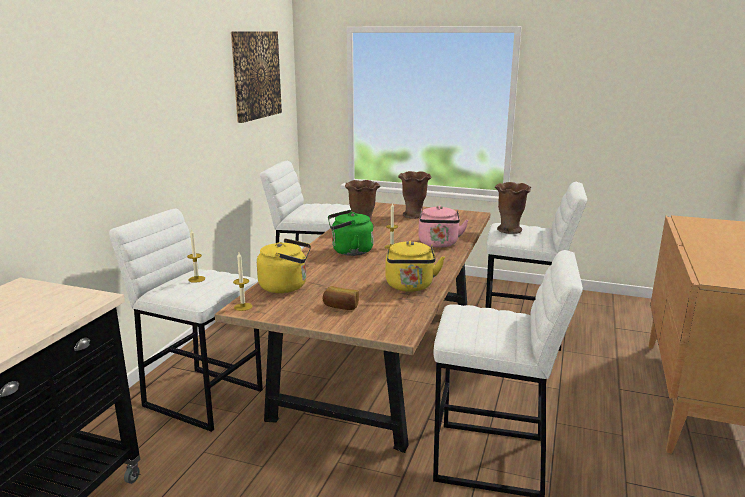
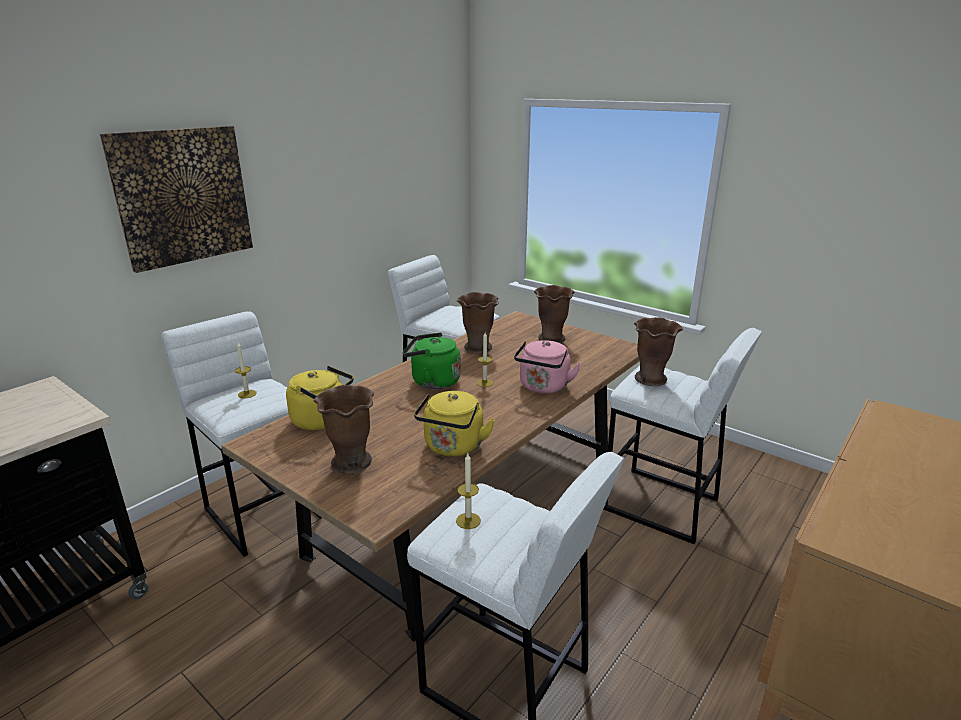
camera: 20 degrees right, 5 degrees up
(243, 307) = (255, 441): candle -> candle (468, 520)
(256, 75) = (405, 156): picture -> picture (182, 196)
(340, 307) = (351, 462): bread -> brown vase

